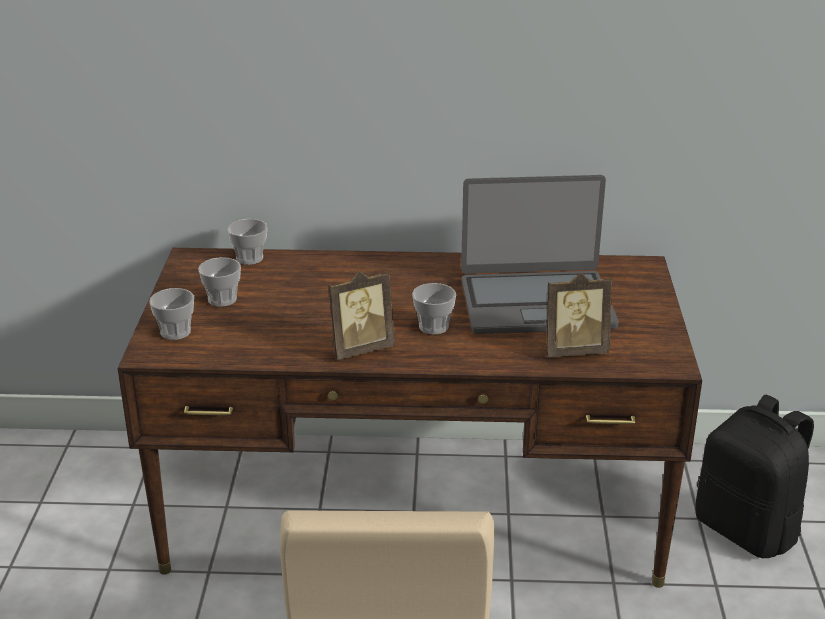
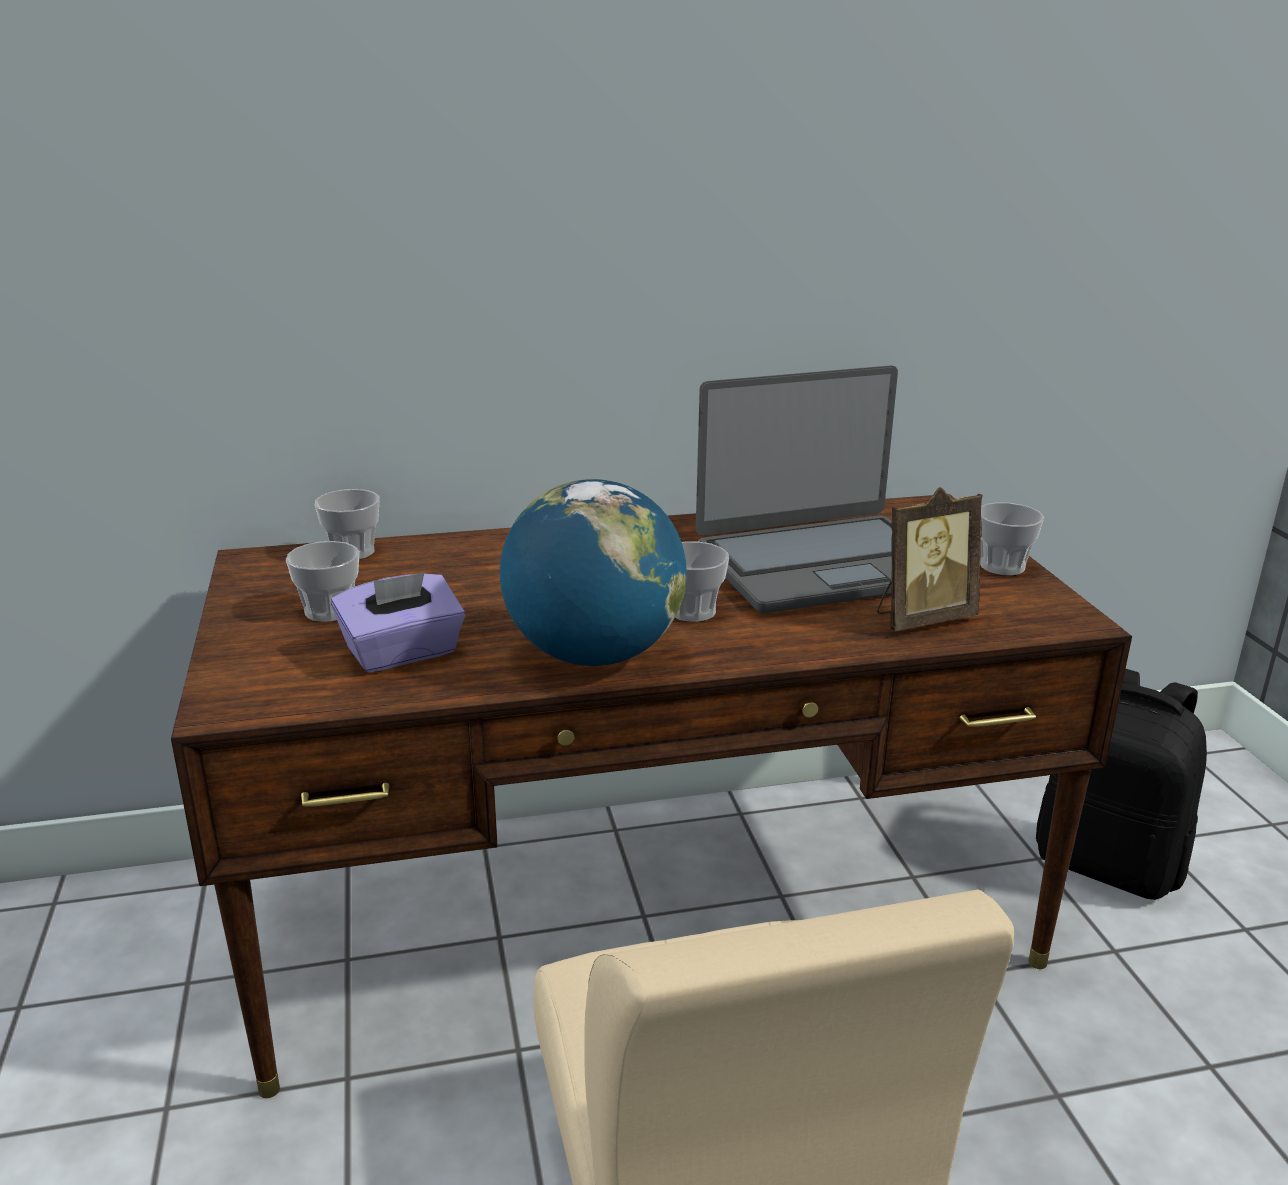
camera: 15 degrees left, 5 degrees down
(175, 332) = (264, 668): cup -> cup (1002, 566)
(253, 333) = (403, 653): none -> purple tissue box
(360, 348) = (594, 655): picture frame -> globe

